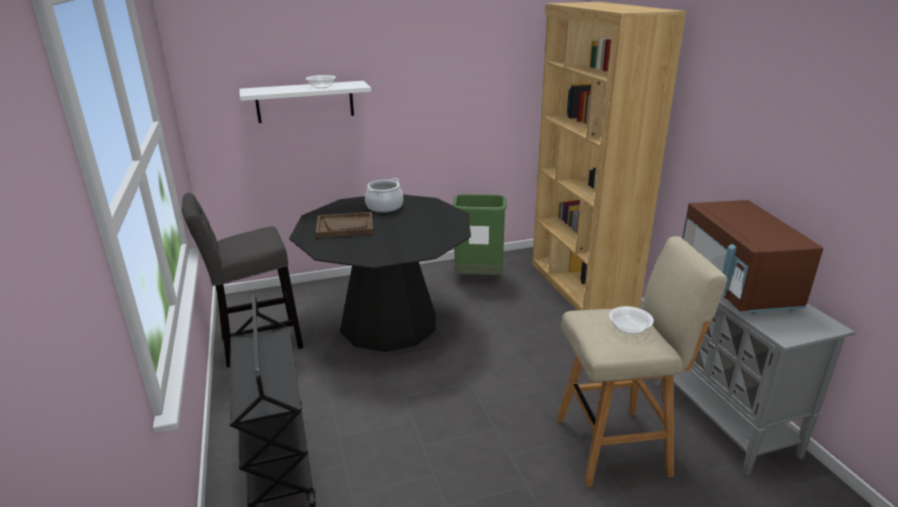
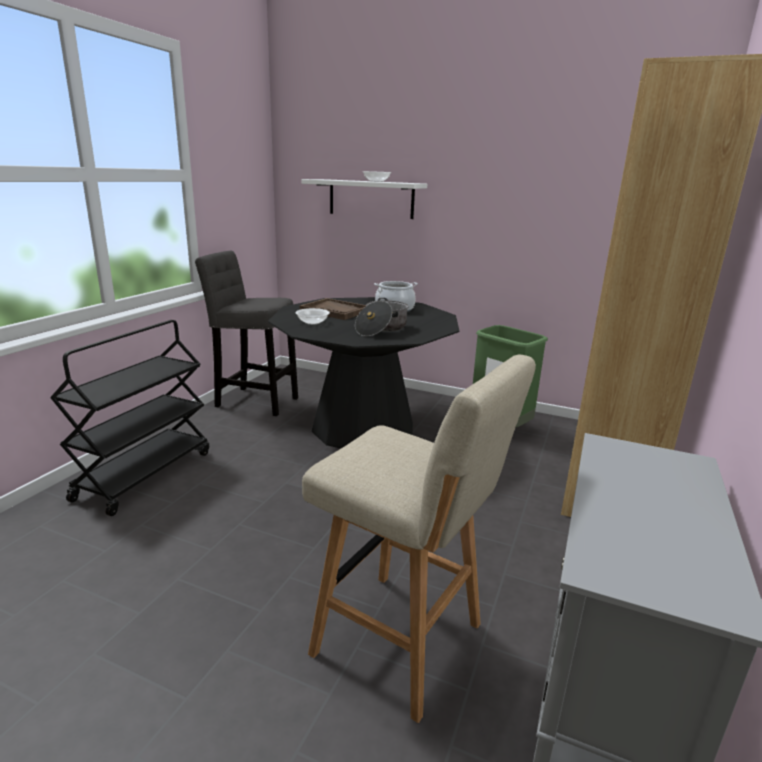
camera: 40 degrees right, 5 degrees down
(418, 232) = (381, 329): none -> cooking pot
(629, 328) = (403, 463): bowl -> bowl (312, 322)
(736, 285) = (648, 486): brown microwave -> none

